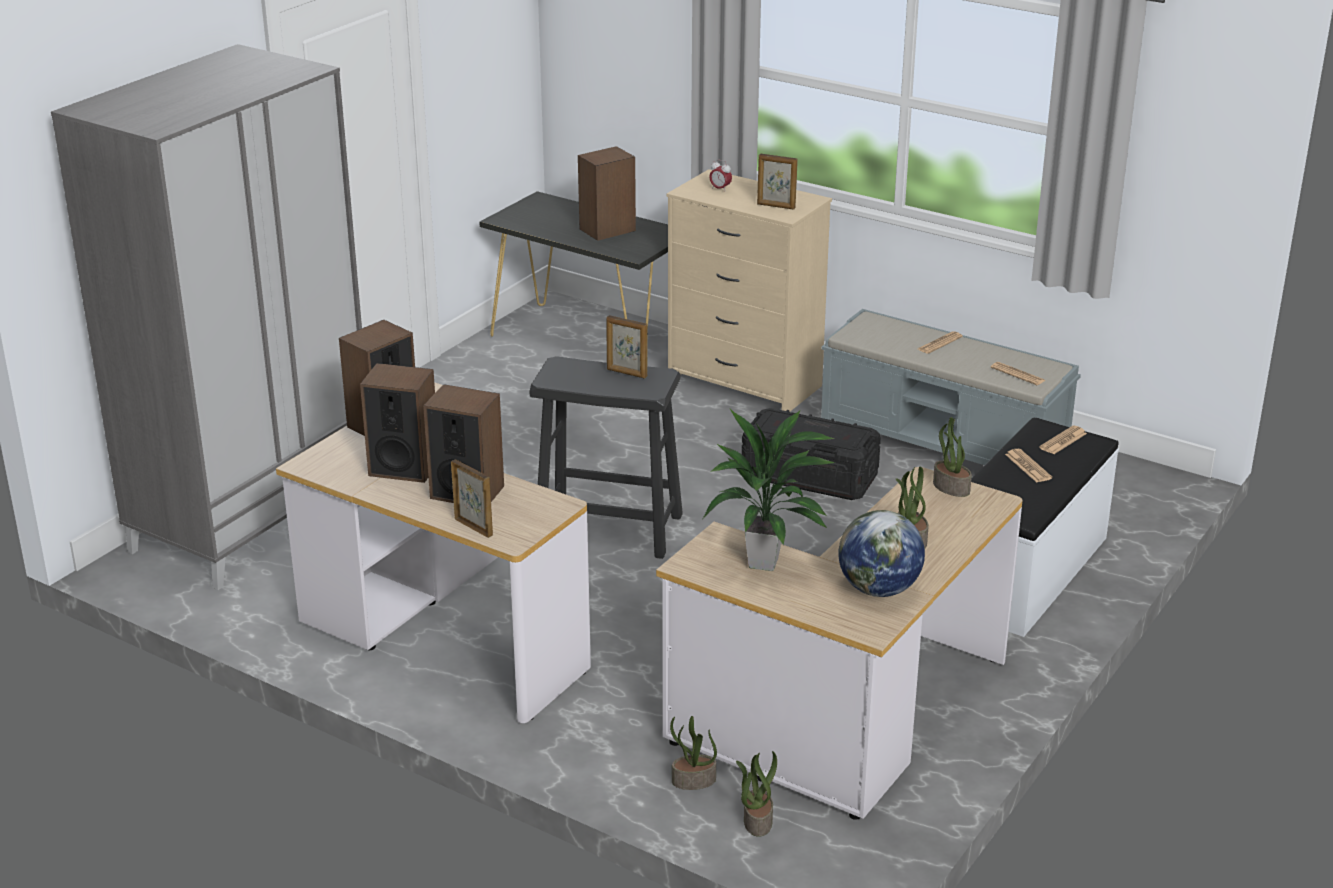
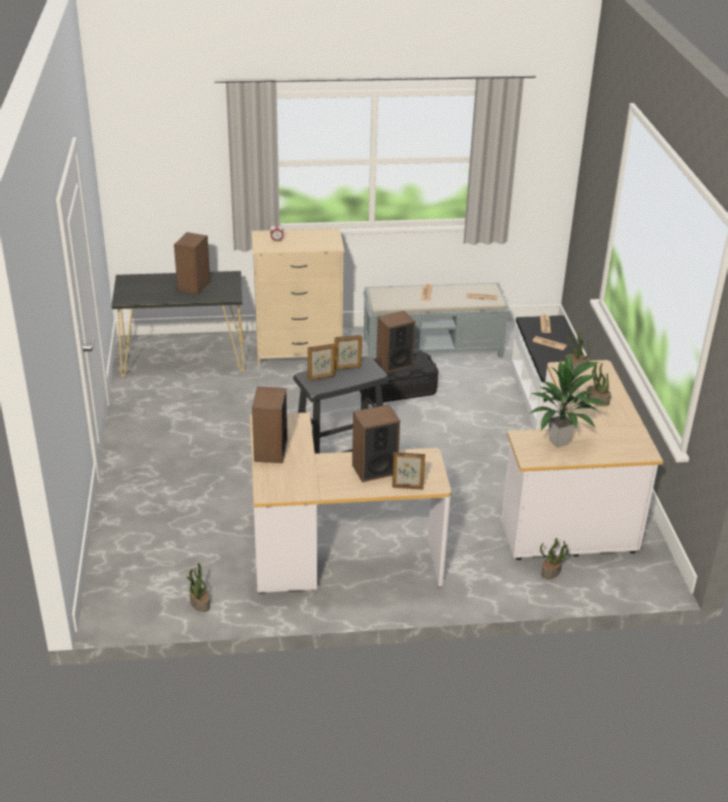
camera: 40 degrees left, 5 degrees up
(254, 518) = (140, 547): grey wardrobe -> none
(404, 467) = (321, 471): speaker -> speaker (394, 363)
(757, 821) = (600, 576): potted plant -> potted plant (199, 604)
(776, 206) = (320, 242): picture frame -> picture frame (321, 377)
(878, 589) = (621, 432): globe -> none

